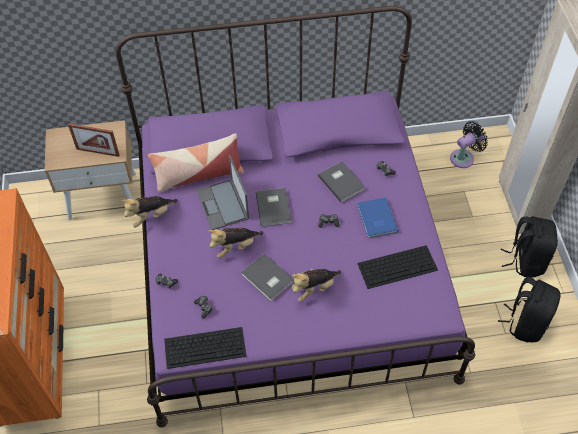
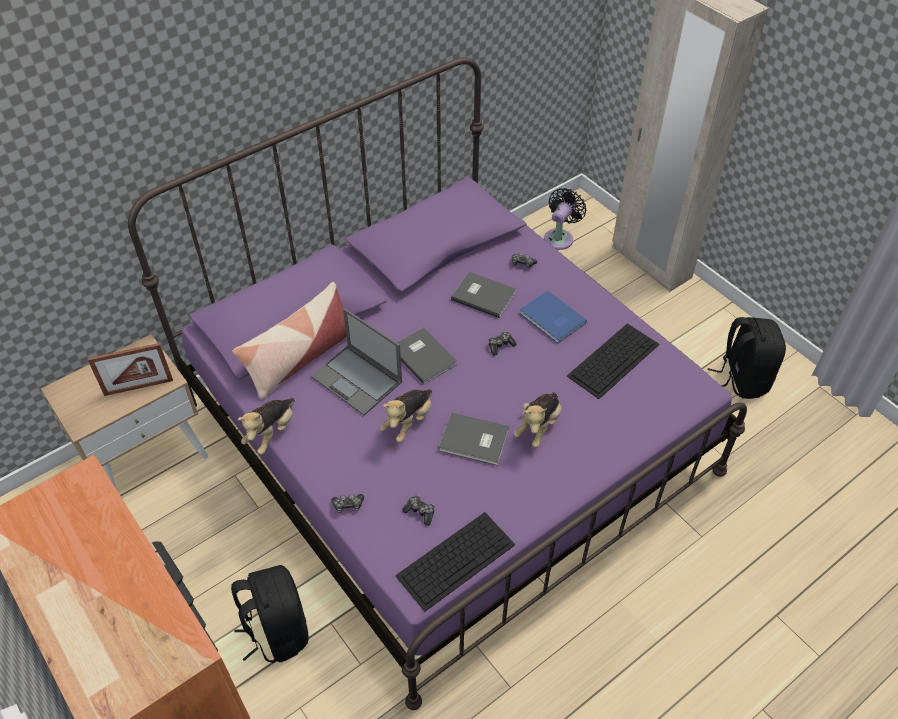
camera: 30 degrees left, 5 degrees down
(525, 260) = (695, 315): black backpack -> black backpack (277, 631)

